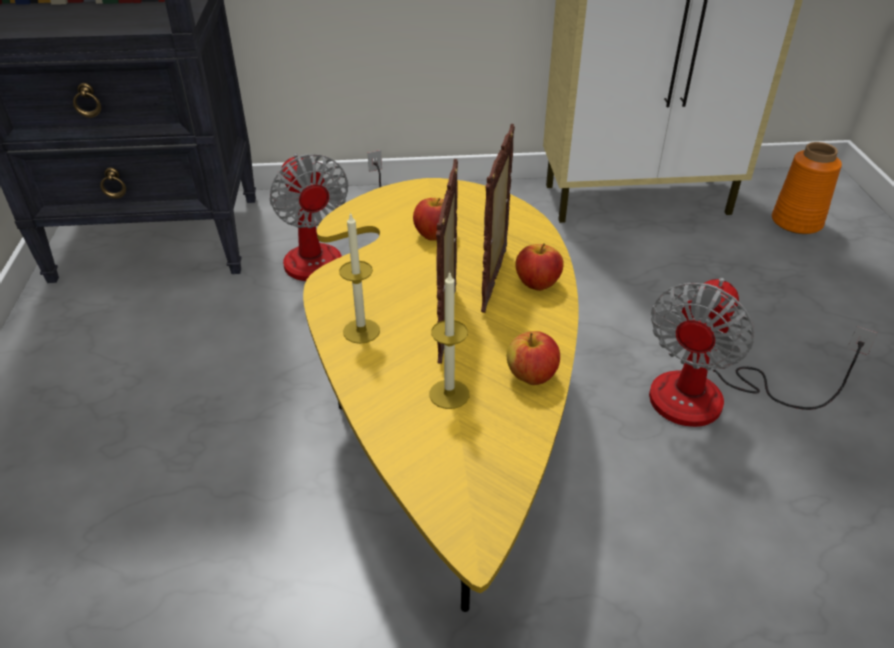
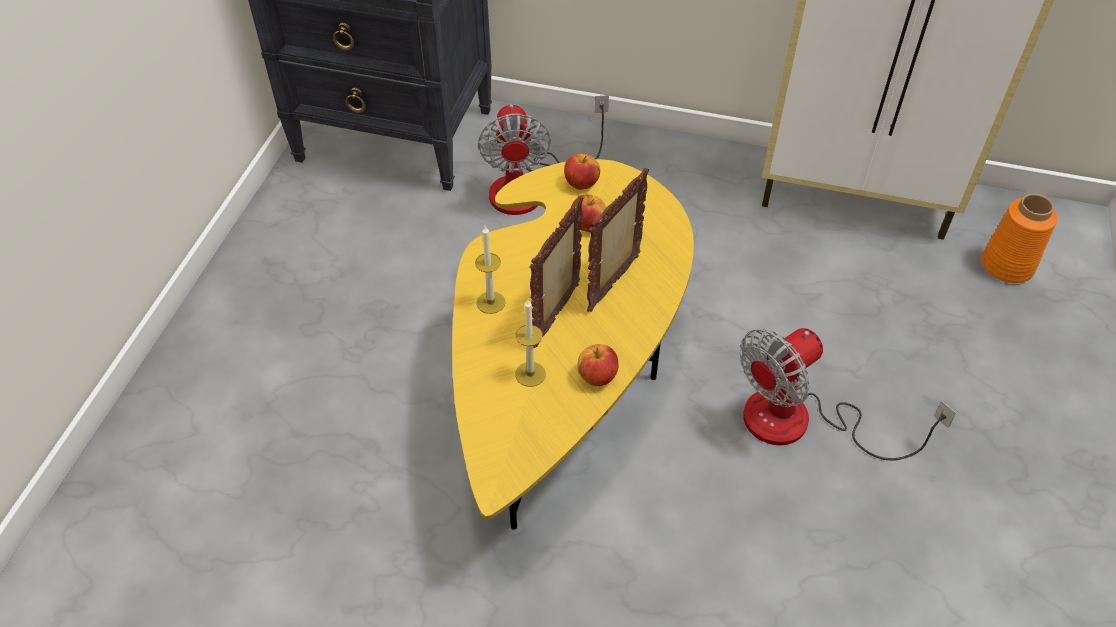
camera: 20 degrees right, 10 degrees up
(537, 284) = (647, 296): apple -> apple (581, 184)

